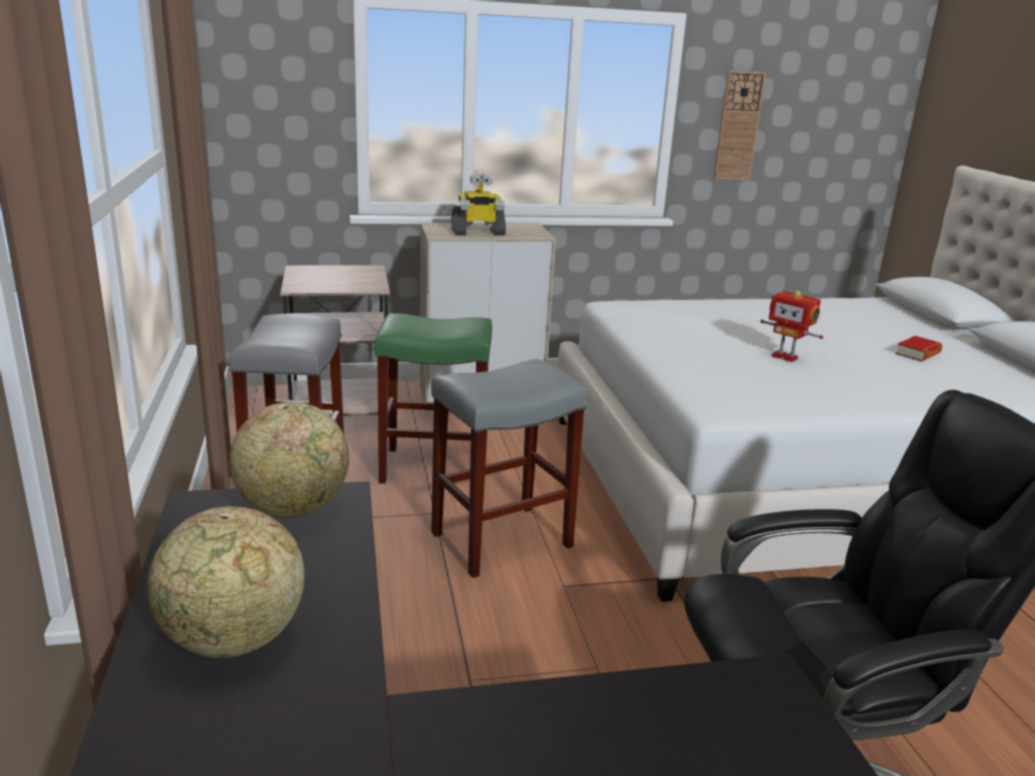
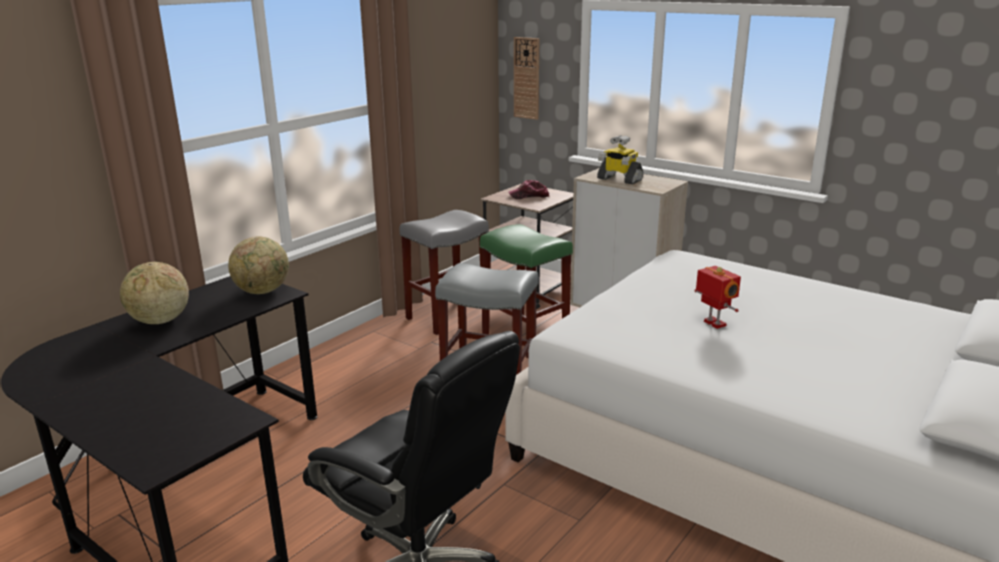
camera: 50 degrees right, 0 degrees up
(335, 278) = (529, 196): none -> cap
(738, 126) = (905, 115): wall clock -> wall clock (526, 78)
(785, 357) = (713, 324): toy robot -> toy robot turned 150 degrees clockwise
(918, 353) = (854, 362): book -> none

